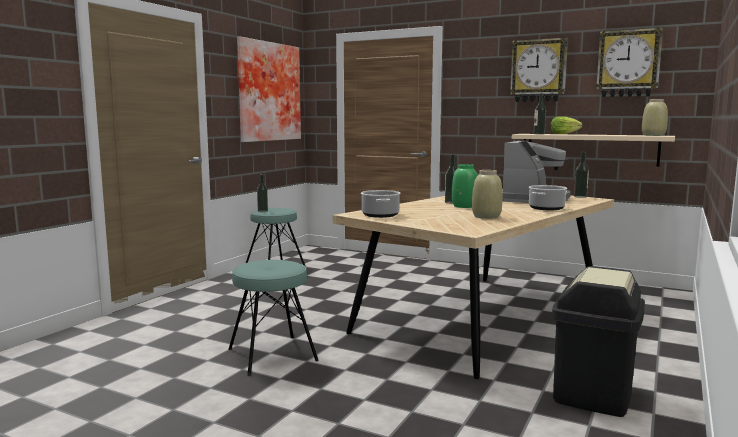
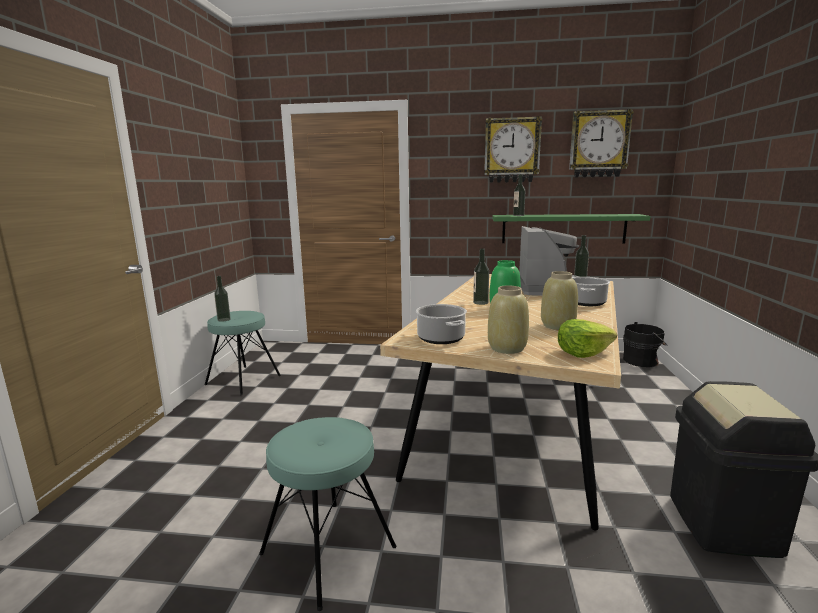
camera: 20 degrees left, 5 degrees up
(267, 92) = (208, 173): picture -> none
(564, 134) = (540, 215): lettuce -> lettuce (582, 353)
(591, 149) = (563, 228): beige shelf -> green shelf
(653, 135) = (625, 214): beige vase -> beige vase (506, 348)
(672, 296) = (642, 361): none -> black bucket

